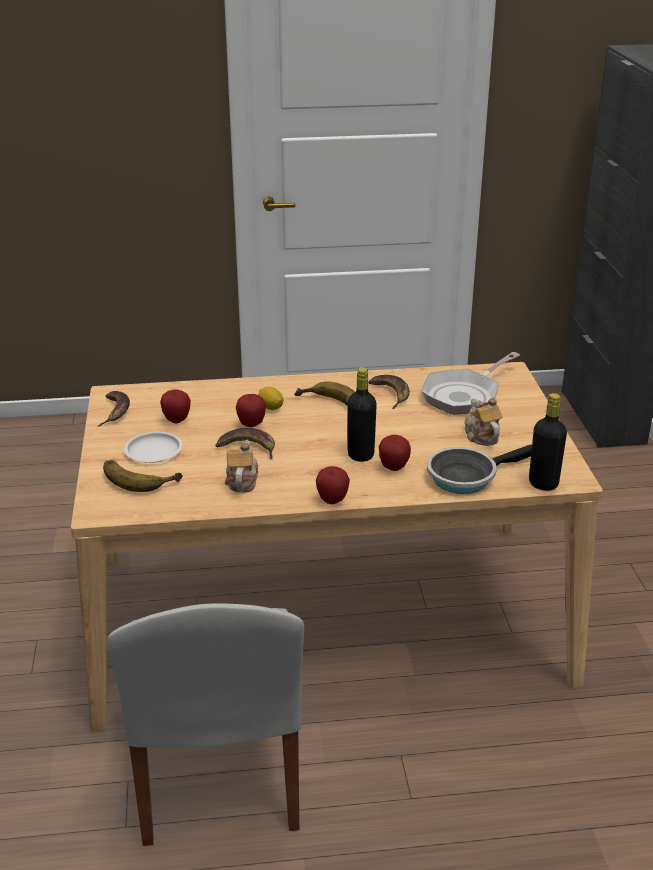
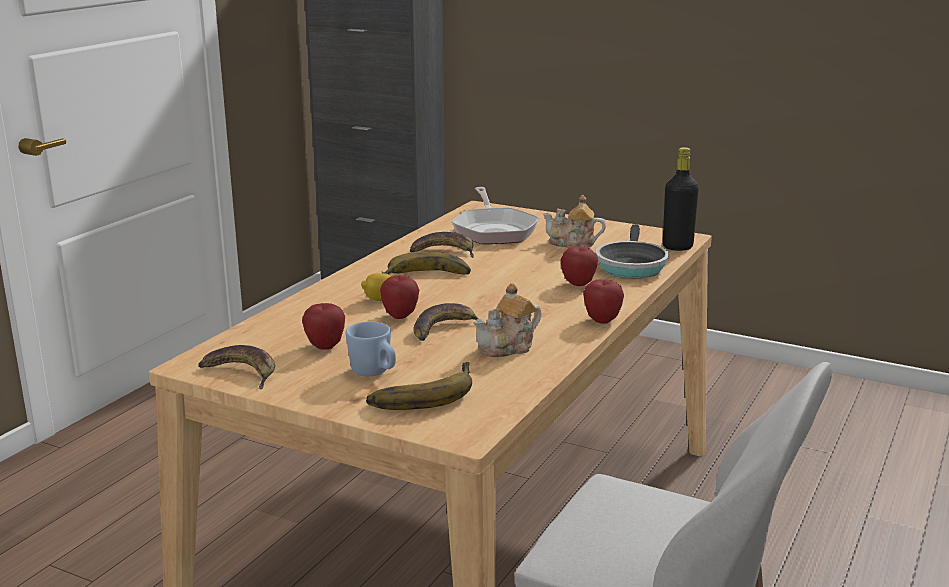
camera: 55 degrees left, 10 degrees down
(154, 451) = (374, 373): white plate -> blue mug
(242, 481) = (508, 347): teapot -> teapot turned 75 degrees counterclockwise
(360, 455) = (536, 289): black bottle -> none

